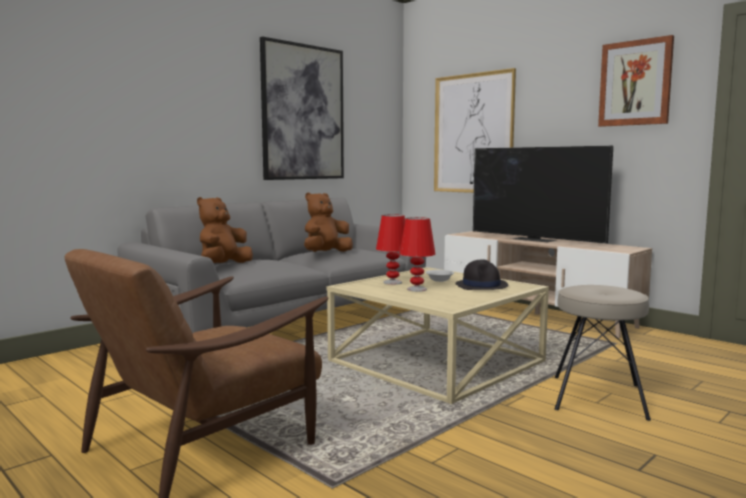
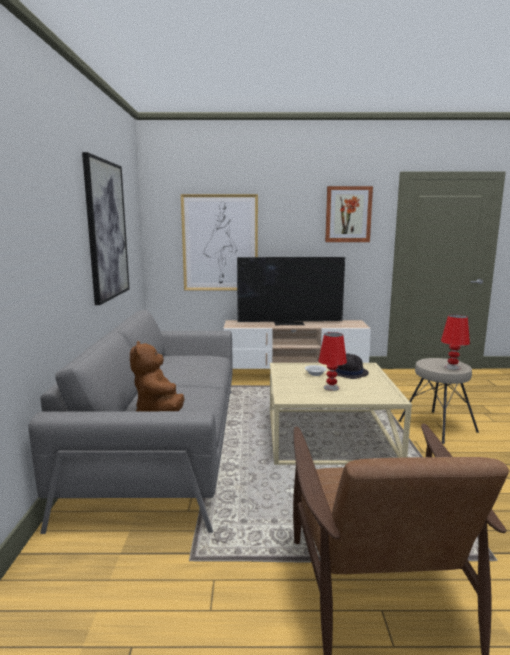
camera: 45 degrees left, 5 degrees up
(326, 253) = (189, 368): brown plush toy -> none
(392, 282) = (299, 385): red table lamp -> red table lamp (452, 367)

